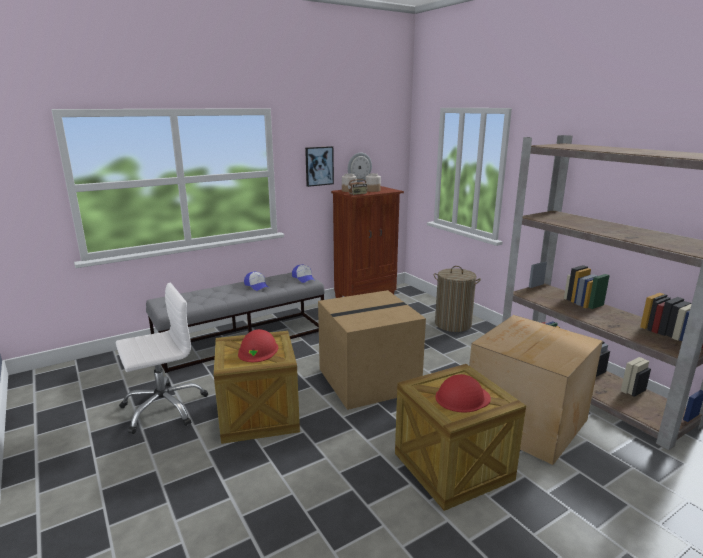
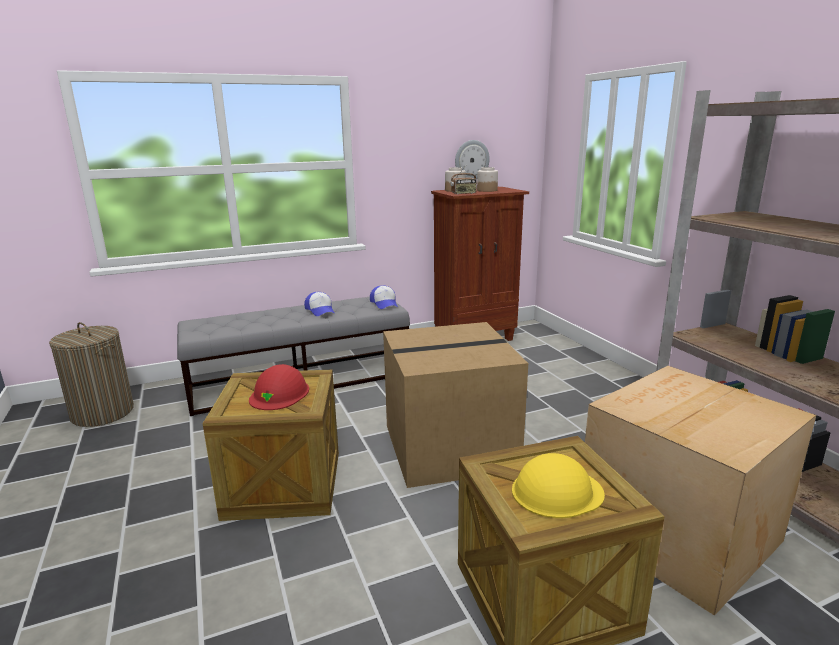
camera: 10 degrees right, 0 degrees up
(164, 407) = (168, 462): white office chair -> none
(319, 166) = (415, 156): picture -> none
(453, 324) = (589, 377): laundry basket -> laundry basket (103, 413)
(462, 397) = (556, 492): red hard hat -> yellow hard hat

